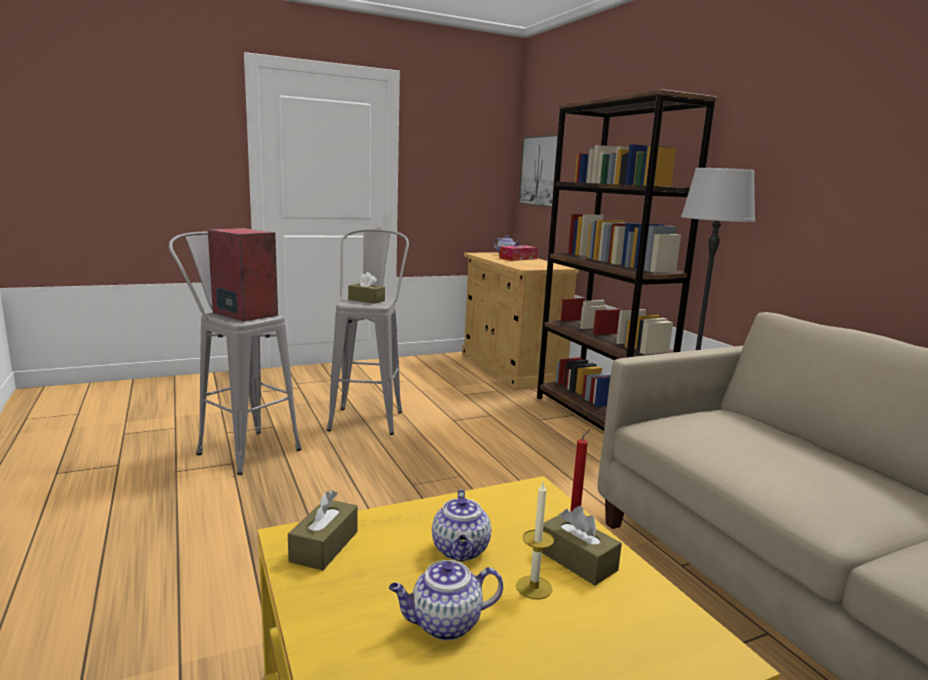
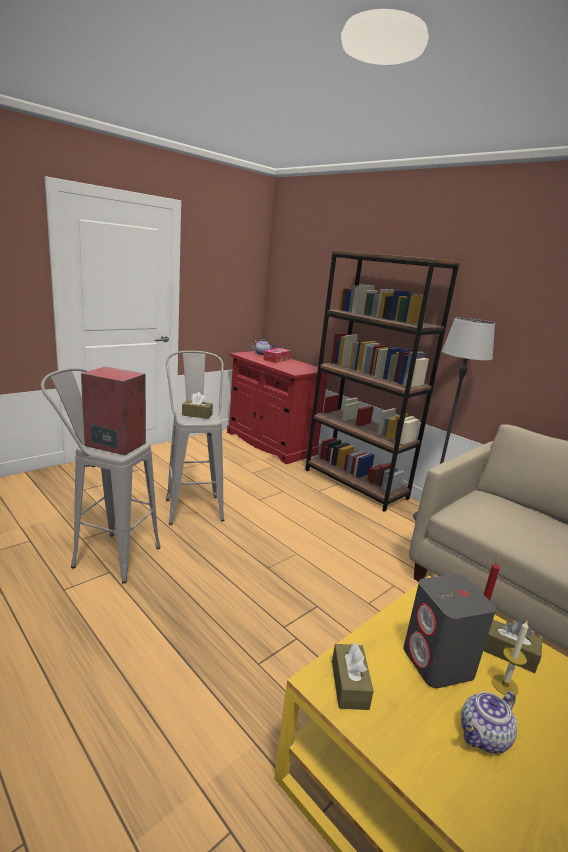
camera: 20 degrees left, 5 degrees up
(461, 551) = (438, 663): teapot -> grey speaker
(510, 368) = (270, 443): beige cabinet -> red cabinet
(541, 171) = (291, 289): picture -> none

